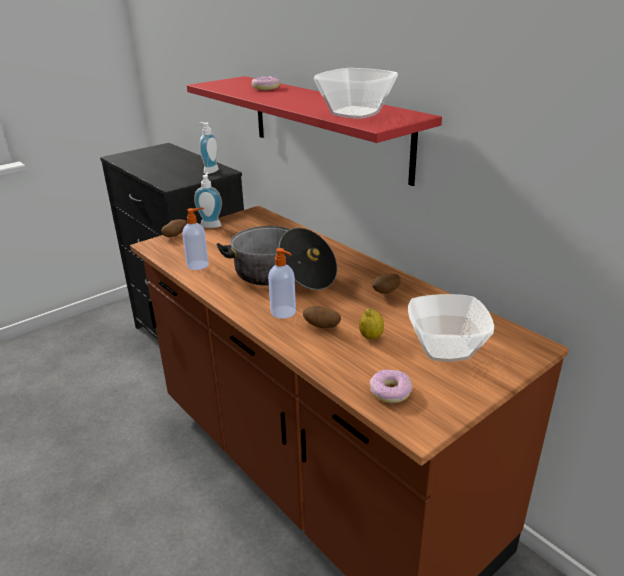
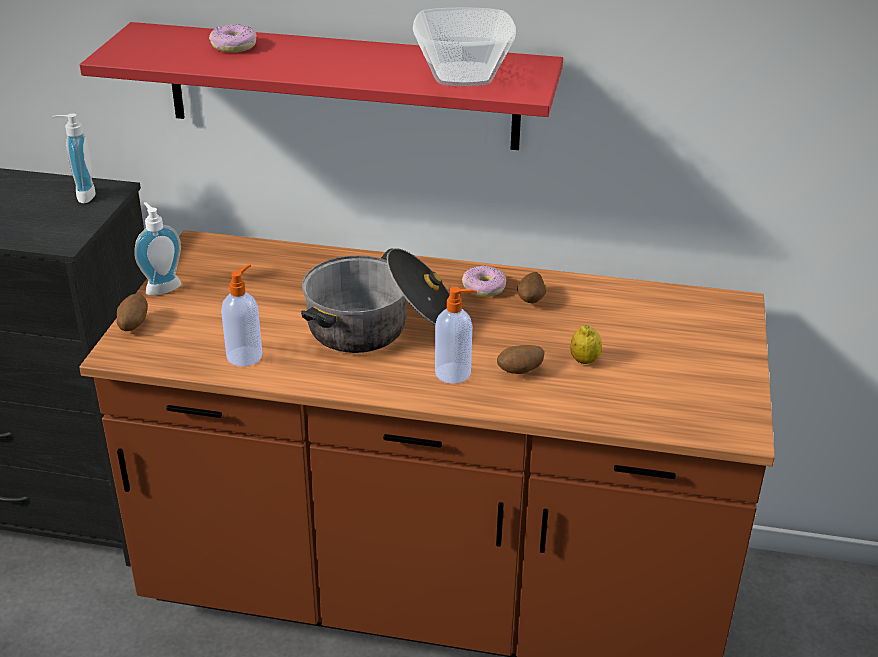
camera: 40 degrees left, 5 degrees up
(390, 391) = (676, 410): donut -> donut (483, 287)
(447, 349) = (670, 341): bowl -> none

